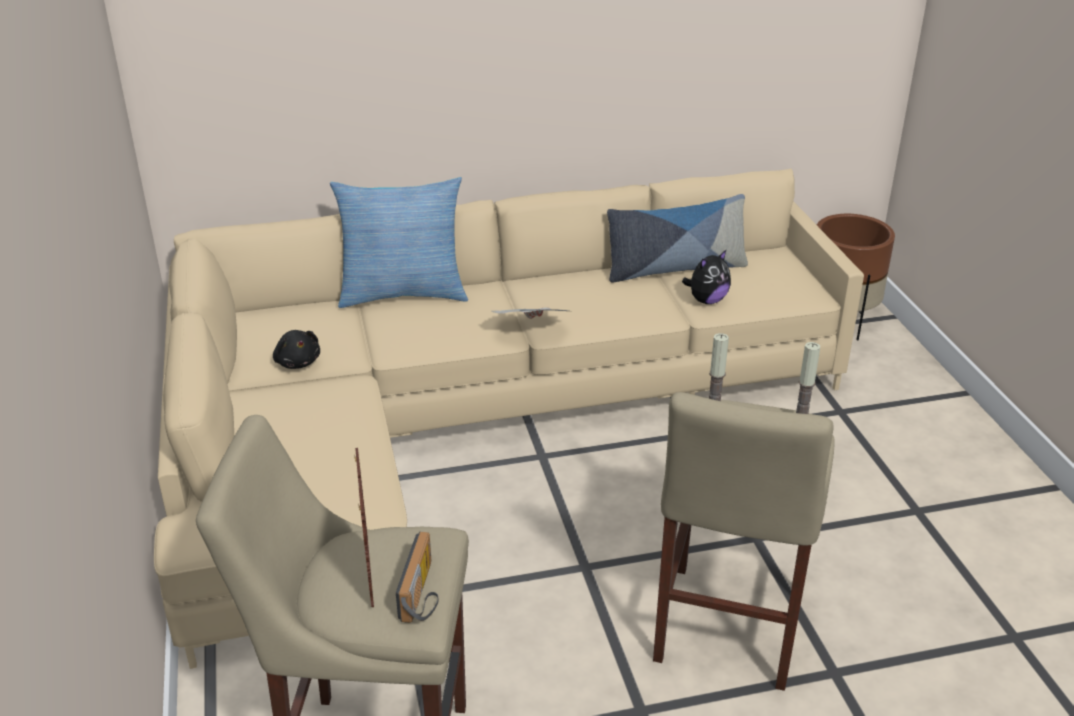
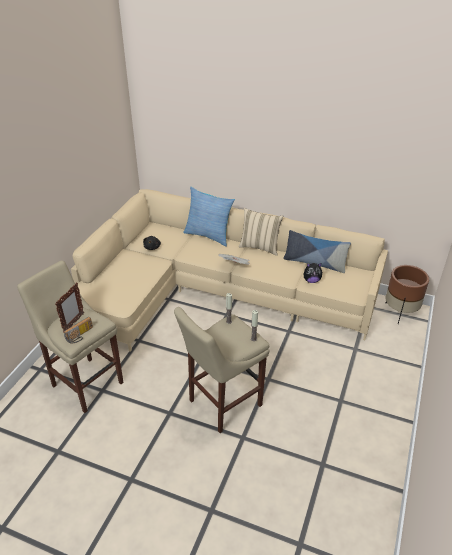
camera: 35 degrees right, 5 degrees up
(537, 278) = (260, 247): none -> beige pillow

